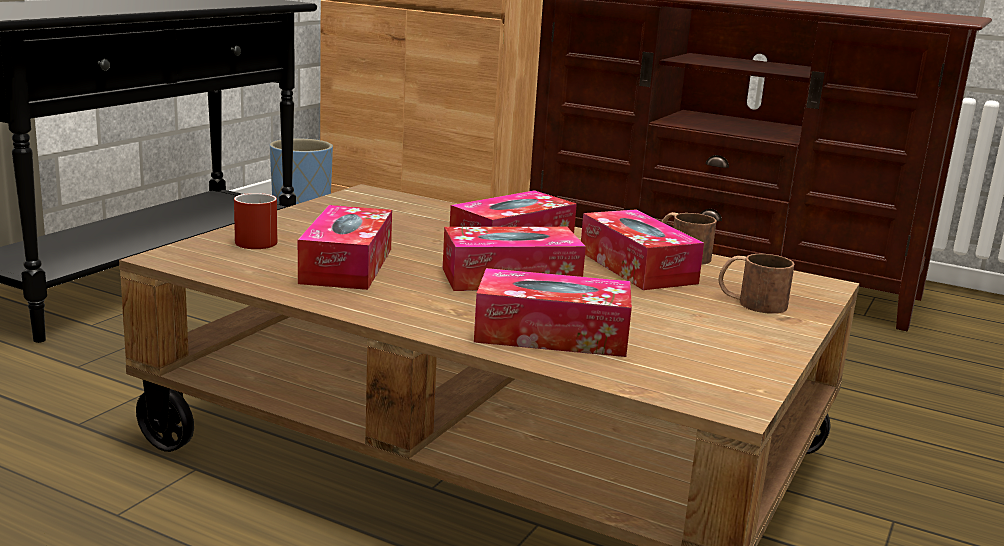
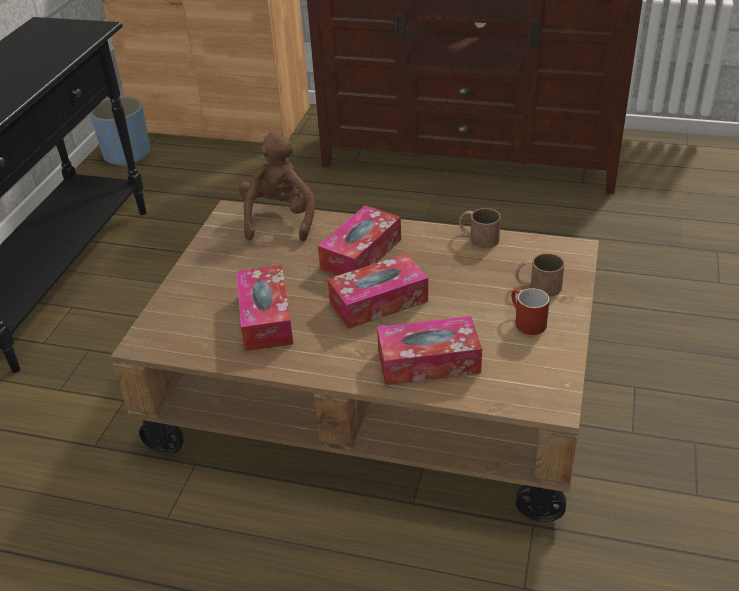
camera: 10 degrees left, 20 degrees up
(253, 240) = (186, 304): red mug -> red mug (525, 322)
(423, 205) = (280, 219): none -> brown plush toy
(637, 267) = (454, 263): tissue box -> none

